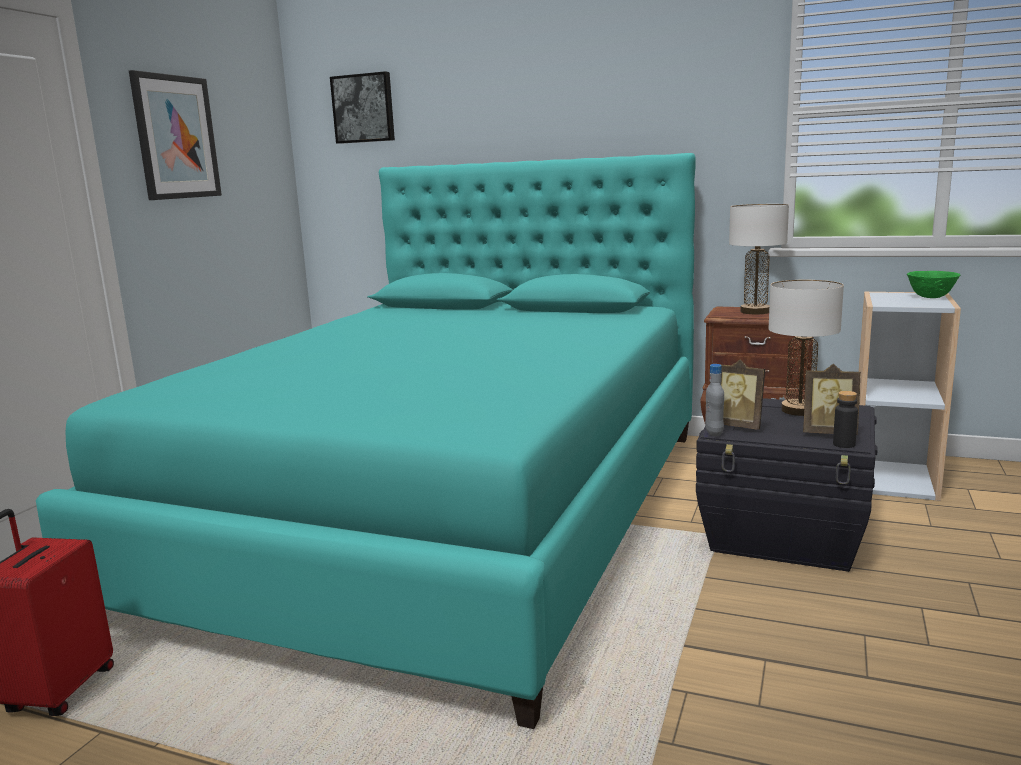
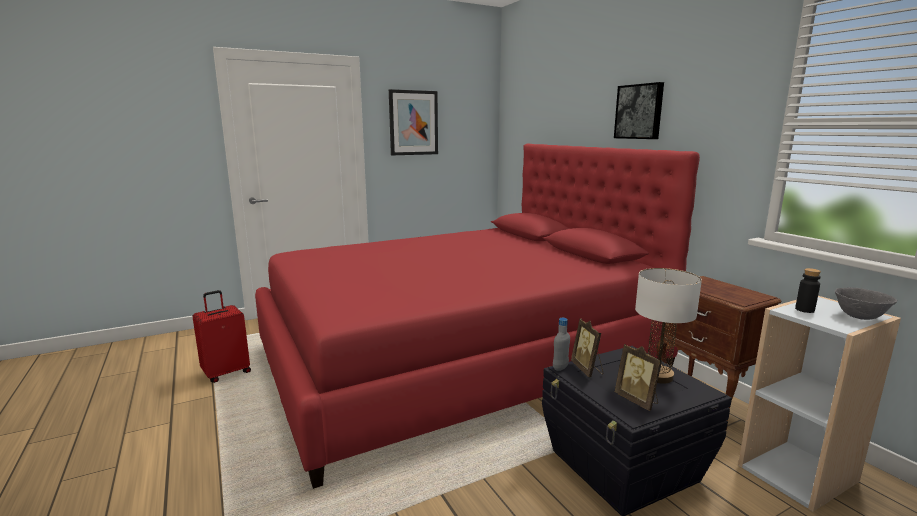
camera: 40 degrees right, 0 degrees up
(364, 108) = (529, 106): picture -> picture (639, 111)
(447, 511) = (459, 359): turquoise bed -> red bed
(755, 311) = (717, 287): table lamp -> none
(844, 444) = (626, 413): black bottle -> black bottle (804, 310)
(931, 297) = (860, 317): green bowl -> grey bowl

